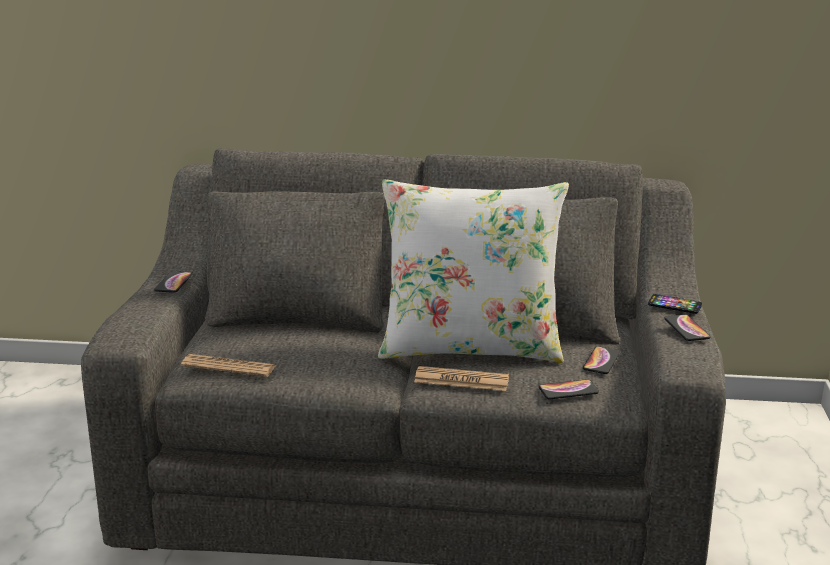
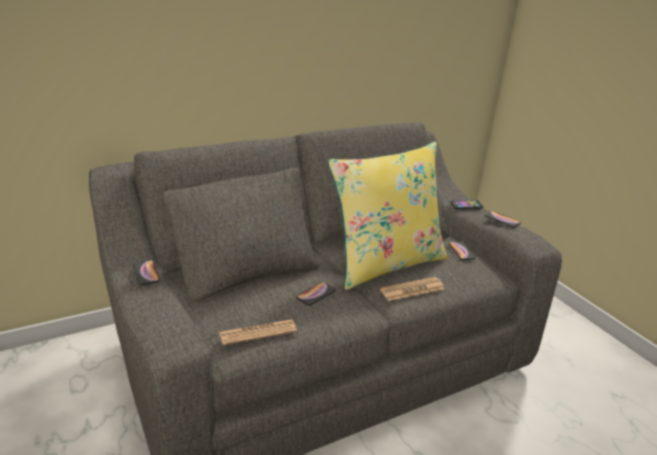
camera: 35 degrees left, 5 degrees up
(470, 346) = (385, 263): white pillow -> yellow pillow
(568, 390) = (471, 277): phone -> phone (316, 294)

